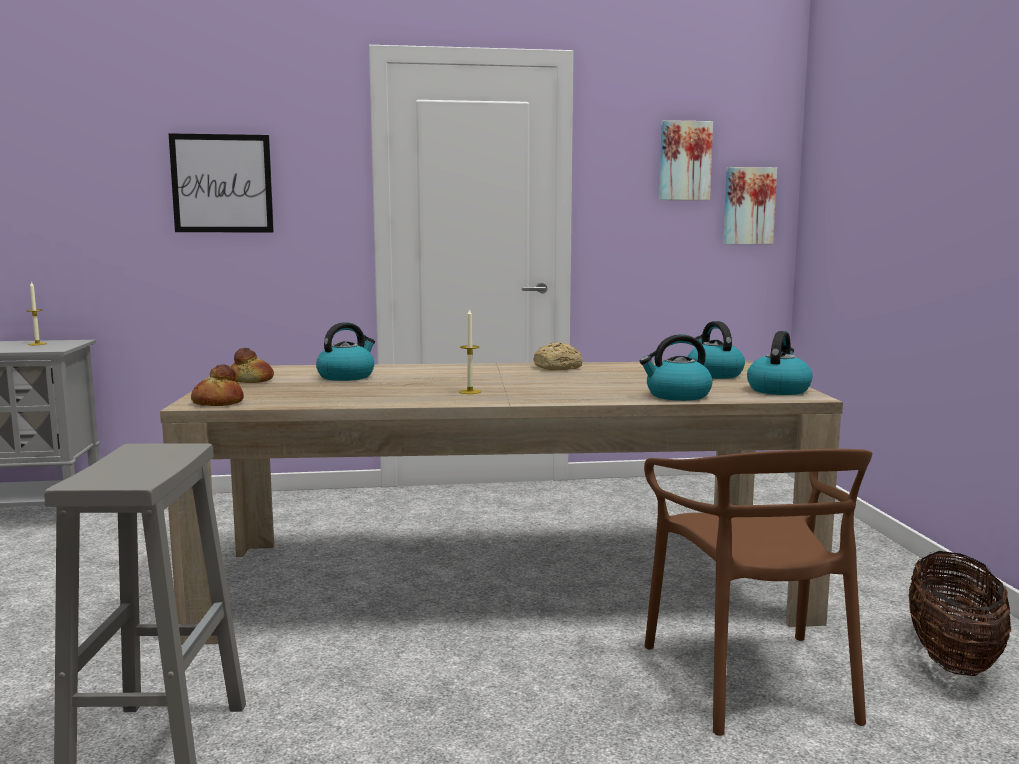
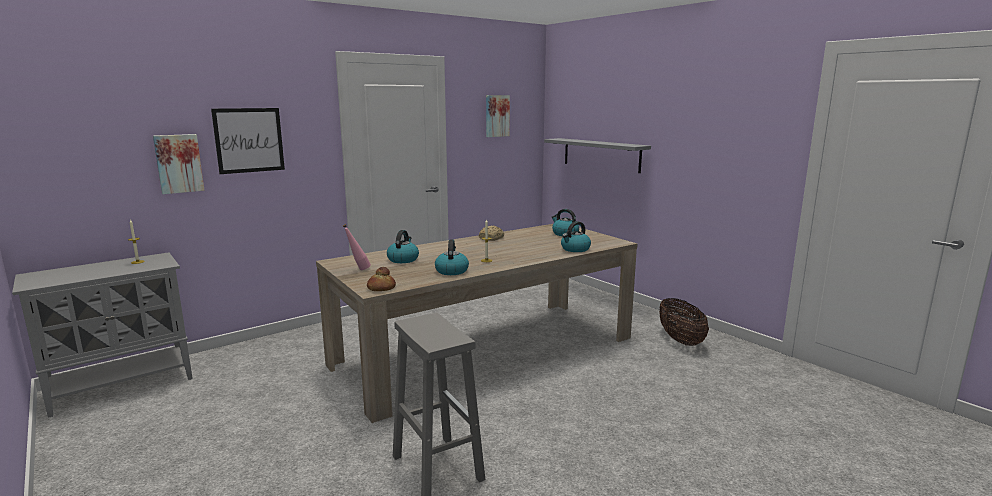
camera: 30 degrees left, 5 degrees up
(251, 380) = (358, 270): bread -> pink bottle
(748, 206) = (524, 138): picture -> picture (178, 163)
(752, 680) = (629, 366): brown chair -> none
(778, 390) = (605, 240): kettle -> kettle (451, 271)
(879, 230) = (601, 154): none -> grey shelf

